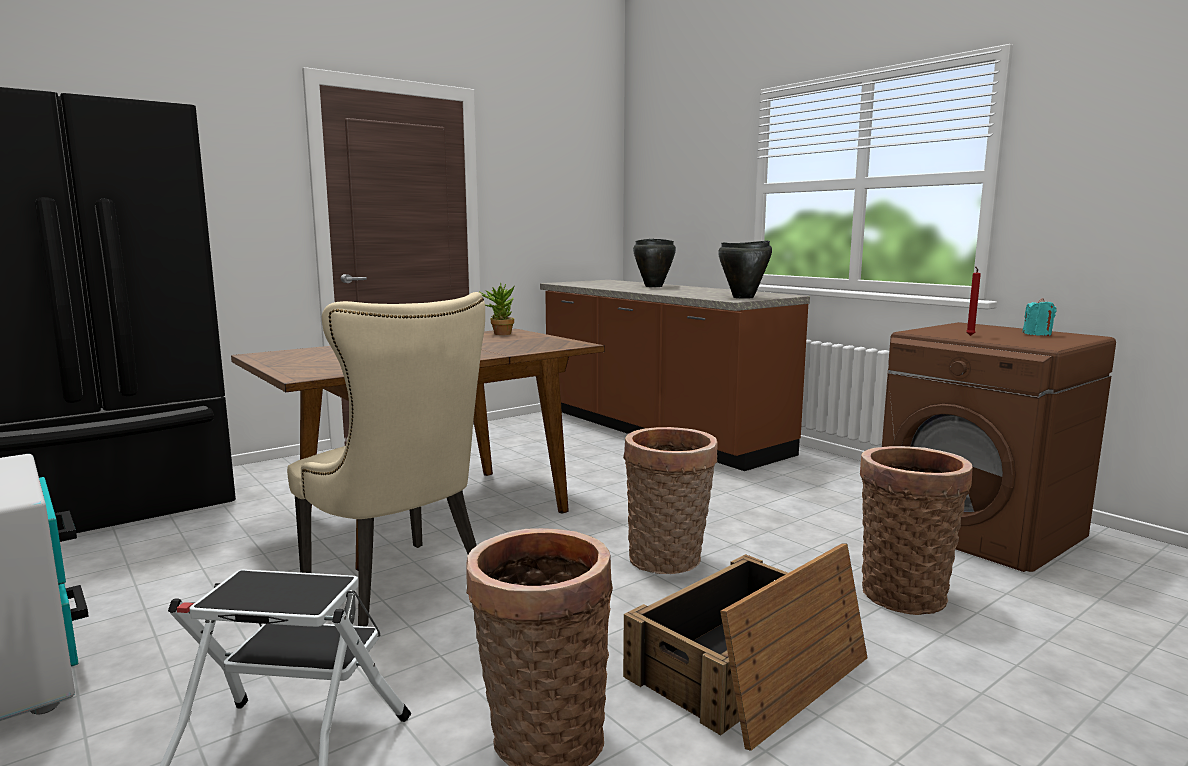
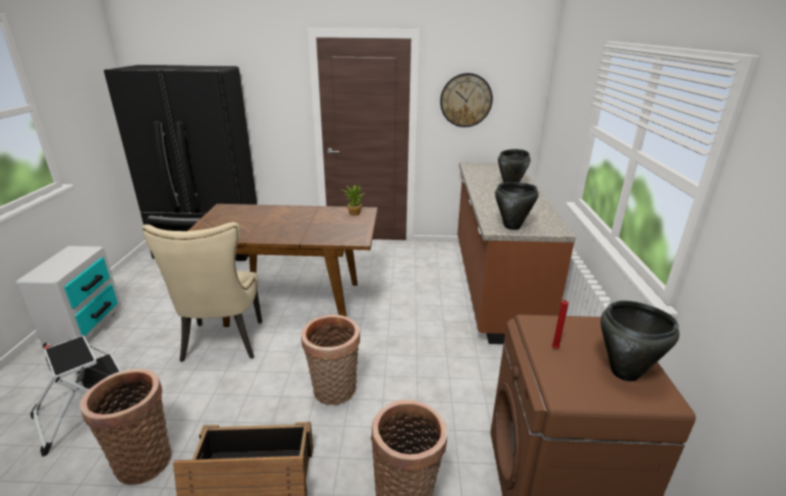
camera: 40 degrees right, 15 degrees up
(537, 194) = (466, 100): none -> wall clock
(1037, 334) = (625, 373): turquoise candle -> black cooking pot

